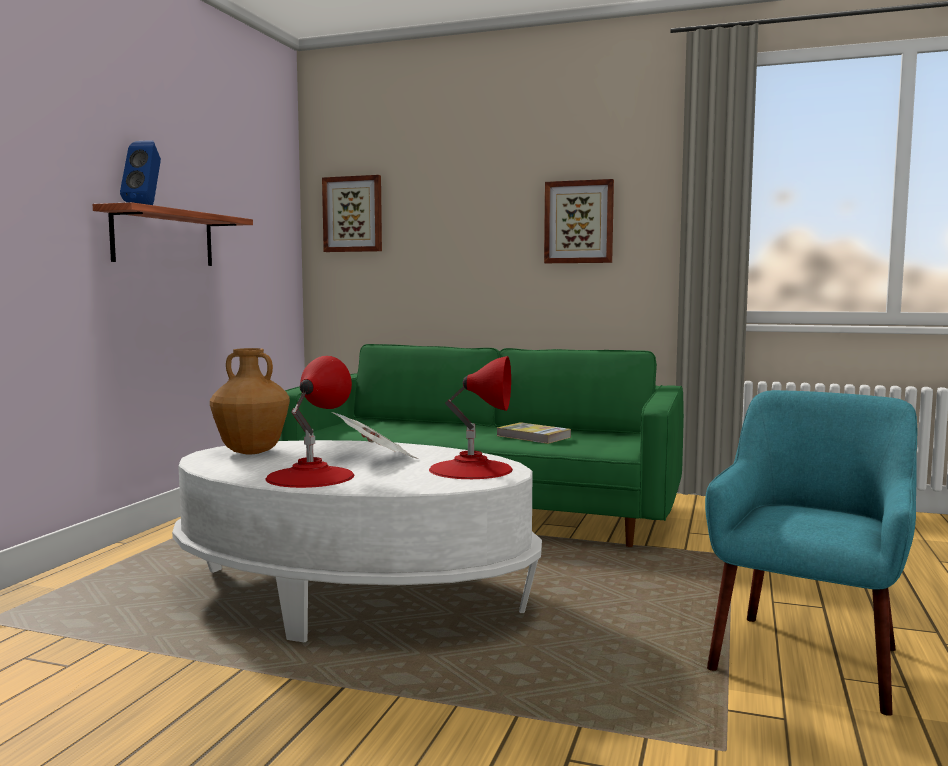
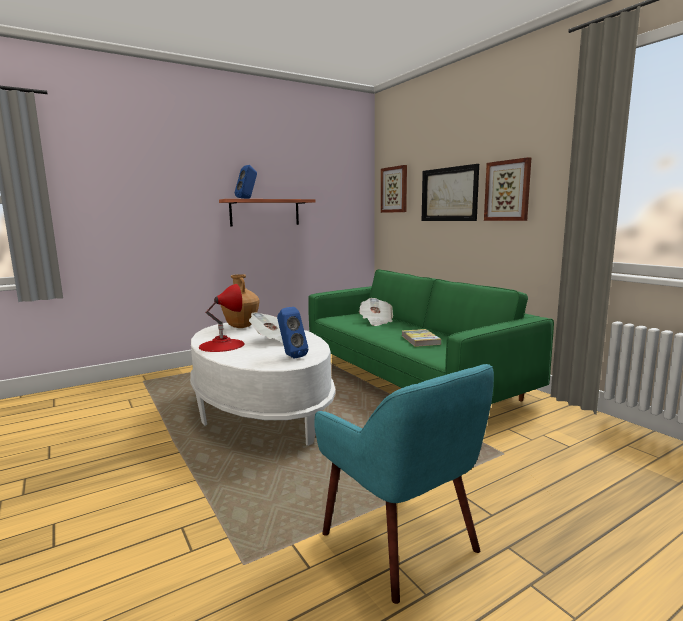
camera: 40 degrees right, 5 degrees up
(411, 426) = (376, 321): none -> newspaper
(471, 469) = (291, 356): red table lamp -> blue speaker
(473, 225) = (449, 194): none -> picture
(807, 658) = (402, 541): turquoise armchair -> turquoise armchair turned 75 degrees clockwise

